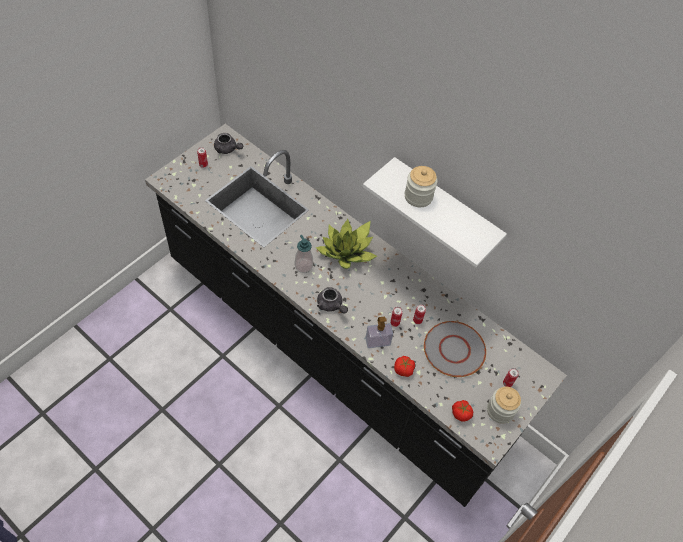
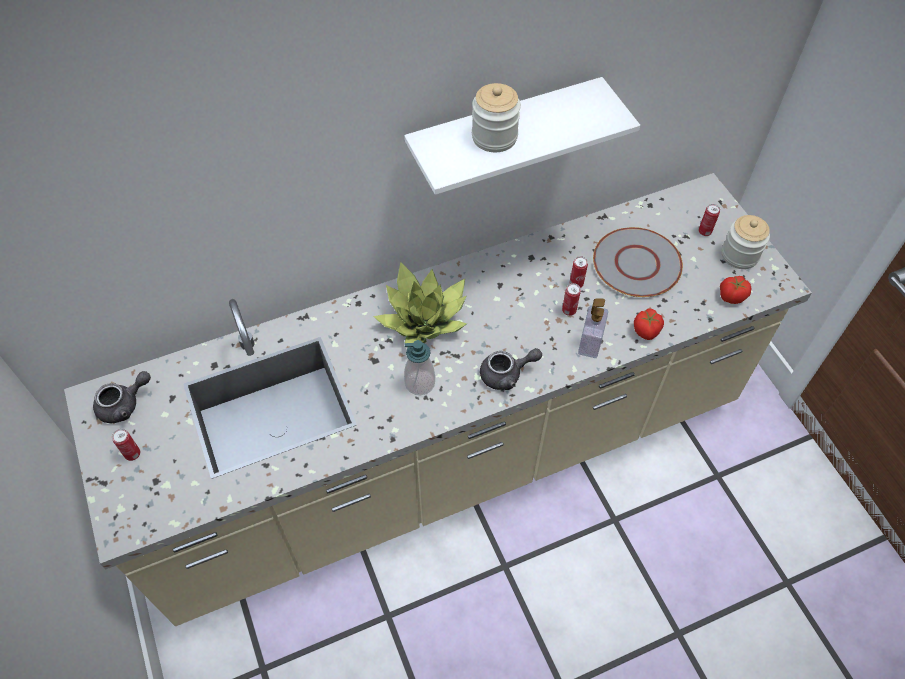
camera: 60 degrees left, 0 degrees up
(333, 350) = (451, 460): black counter -> beige counter

